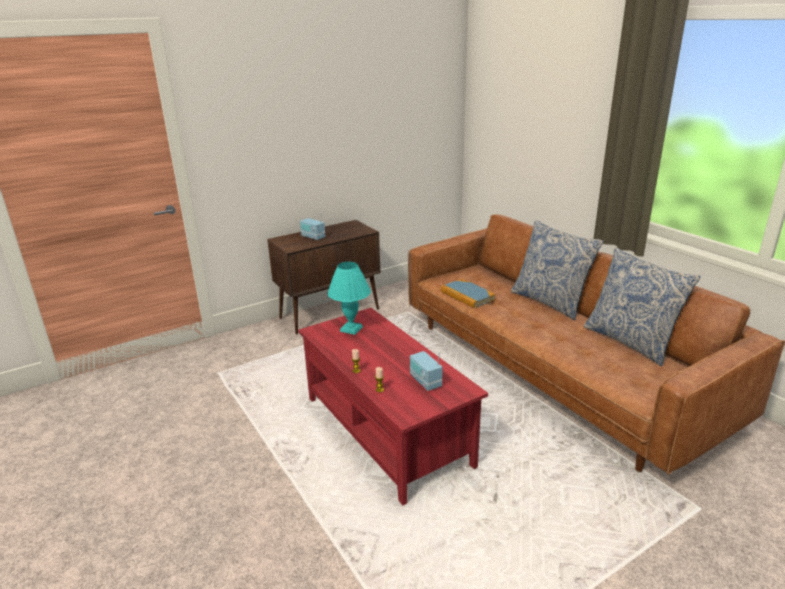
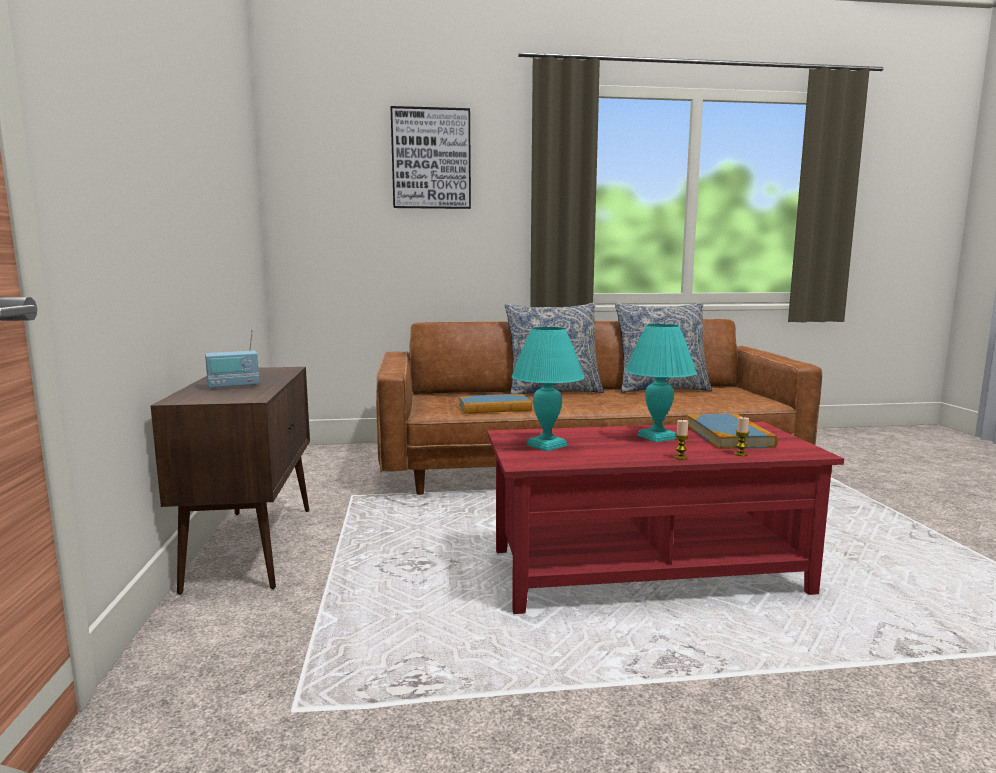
camera: 65 degrees left, 15 degrees down
(397, 357) = (657, 437): none -> turquoise table lamp
(425, 382) = (728, 436): radio -> book
(554, 79) = (431, 159): none -> picture

